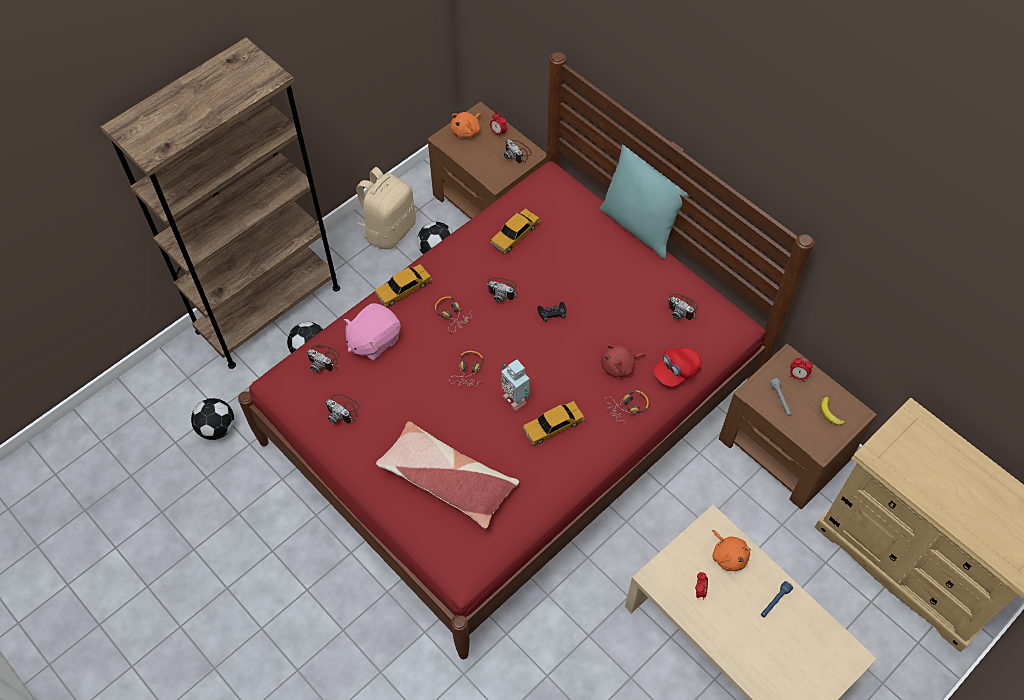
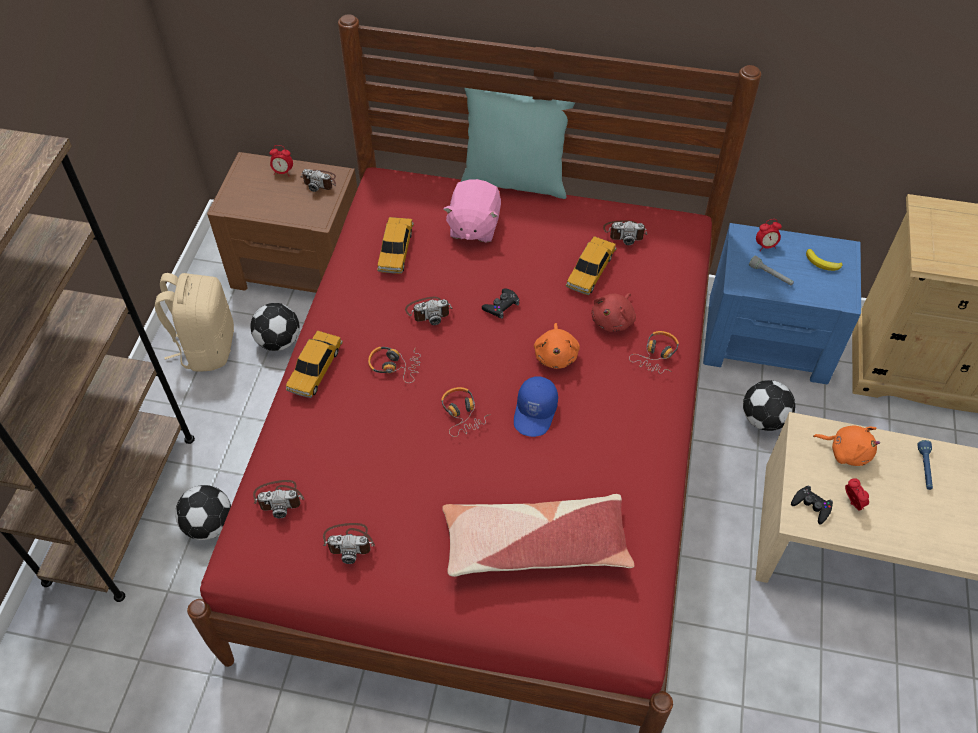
camera: 35 degrees left, 5 degrees down
(217, 428) = (154, 681): football -> football (764, 419)
(373, 340) = (324, 443): pink plush toy -> pink plush toy (473, 226)
(467, 131) = (246, 186): orange plush toy -> orange plush toy (556, 355)
(515, 398) = (535, 412): toy robot -> blue cap
(553, 426) = (600, 418): toy car -> toy car (590, 271)
(669, 574) = (811, 506): none -> black game controller
(676, 372) = (671, 295): red cap -> none
(784, 449) = (768, 339): brown nightstand -> blue nightstand

